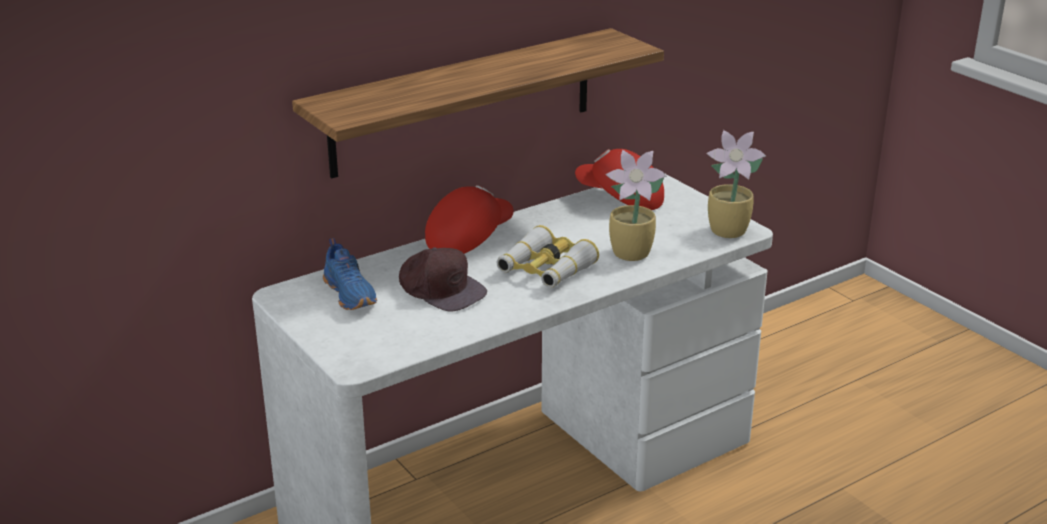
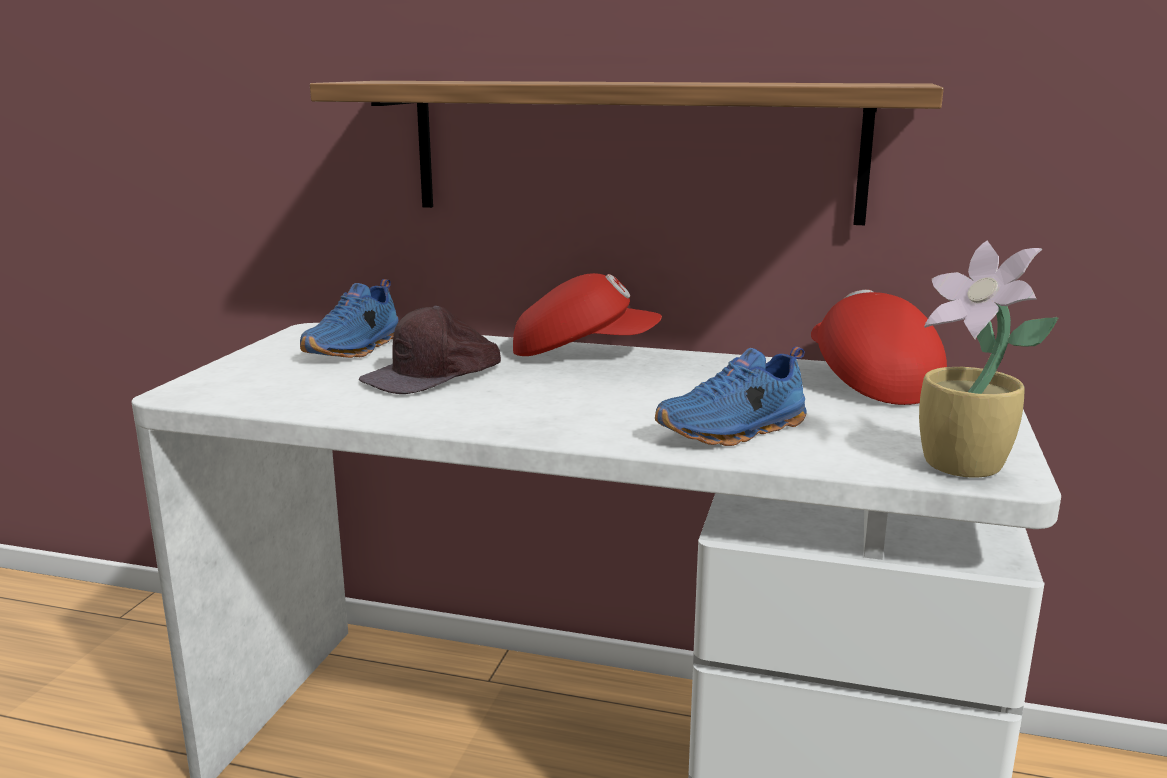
camera: 50 degrees right, 10 degrees down
(441, 289) = (434, 374): brown cap -> brown cap turned 45 degrees clockwise
(545, 269) = (582, 402): binoculars -> none
(633, 254) = (734, 431): potted plant -> blue shoe

